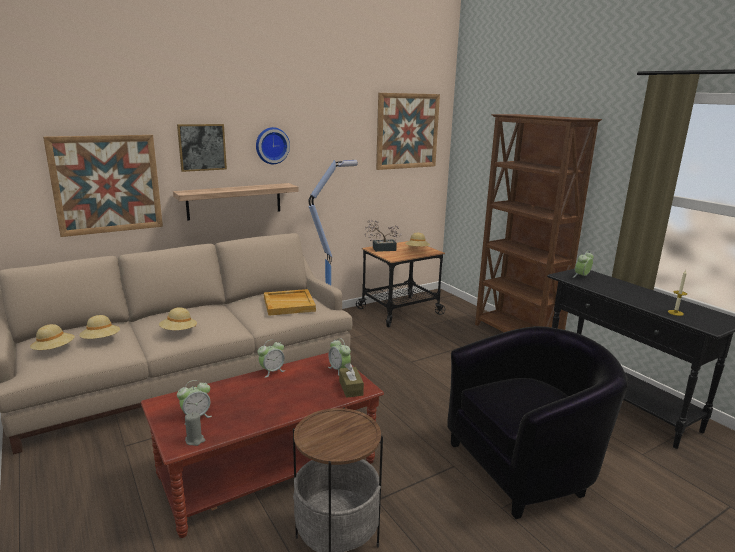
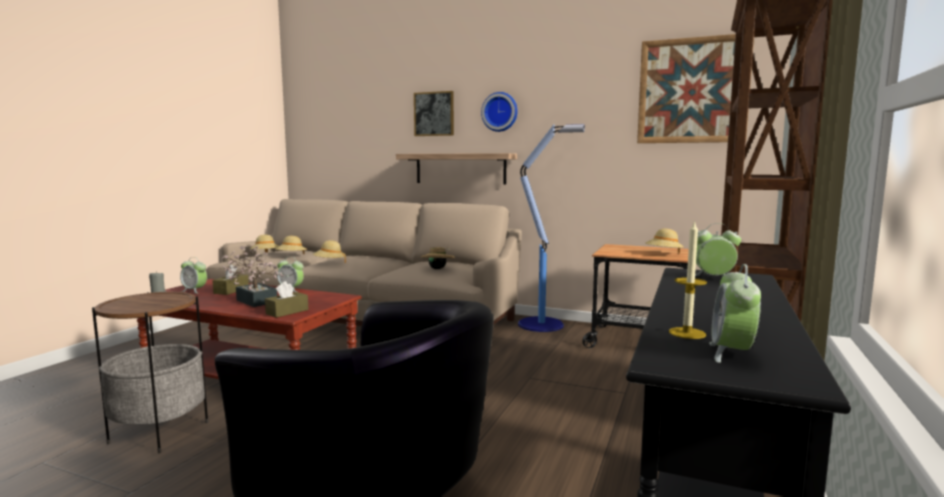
camera: 55 degrees right, 10 degrees down
(107, 184) = (362, 145): picture -> none
(228, 398) = (231, 290): none -> brown tissue box
(289, 304) = (438, 269): beige tray -> beige hat
(339, 370) = (320, 303): alarm clock -> alarm clock (731, 353)
(381, 249) = (622, 247): potted plant -> potted plant (255, 300)

